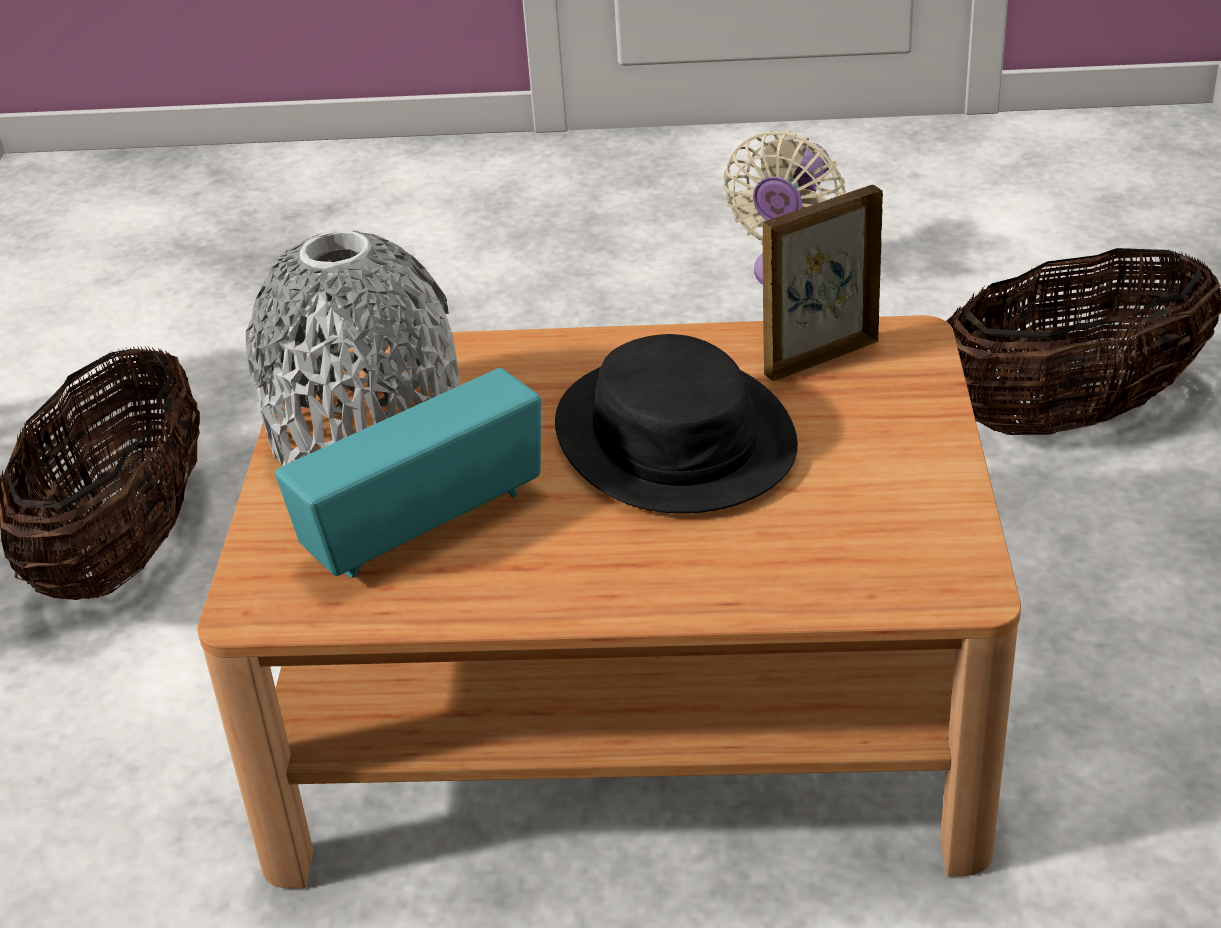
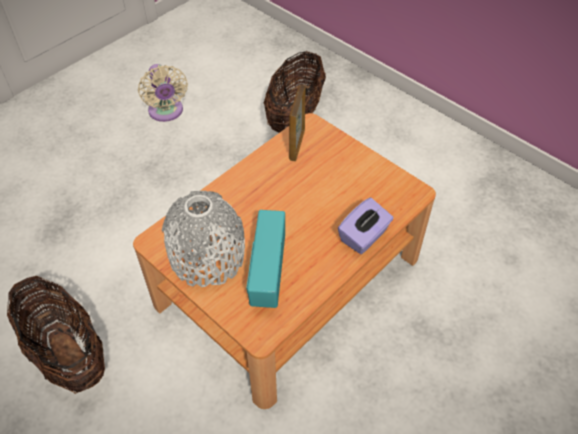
camera: 50 degrees left, 15 degrees up
(675, 437) = (295, 196): black hat -> none
(704, 590) = (364, 237): none -> purple tissue box

